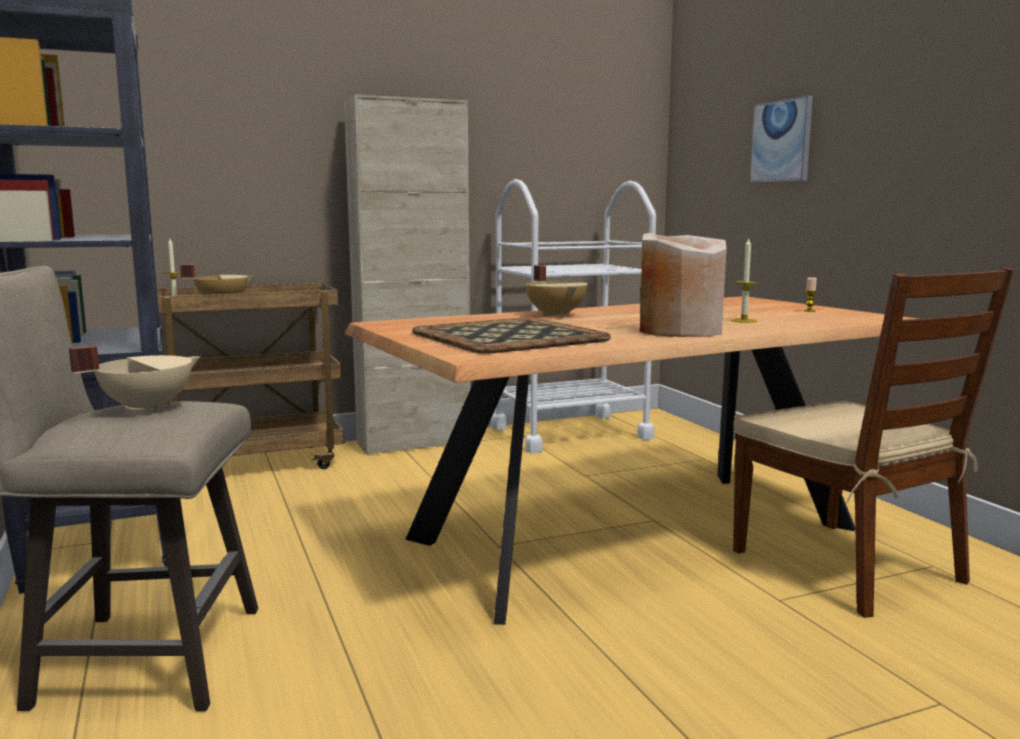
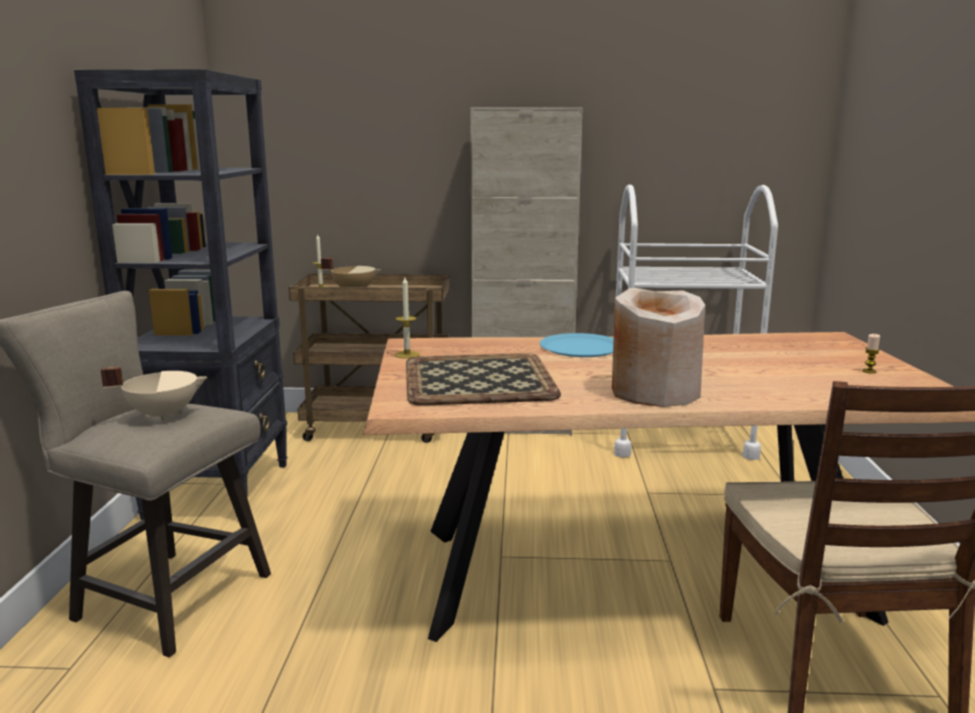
camera: 25 degrees right, 5 degrees up
(556, 315) = (581, 347): beige cooking pot -> blue plate
(744, 320) = (757, 381): candle -> candle (407, 355)
(782, 141) = (922, 154): picture -> none

